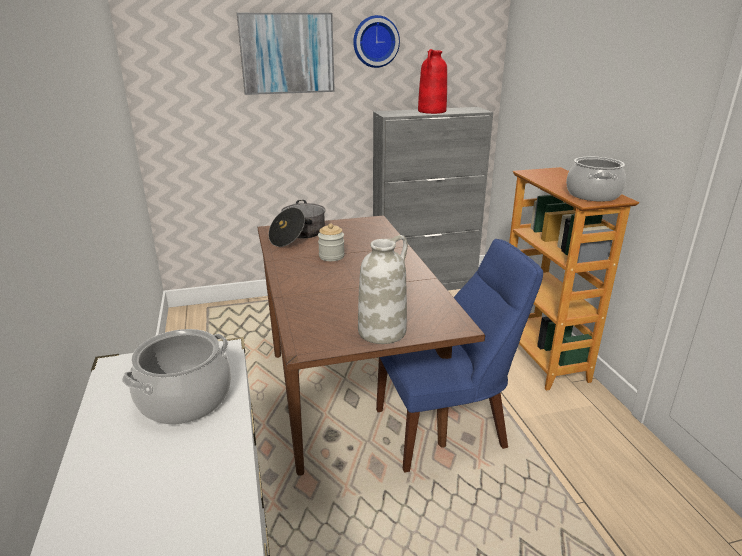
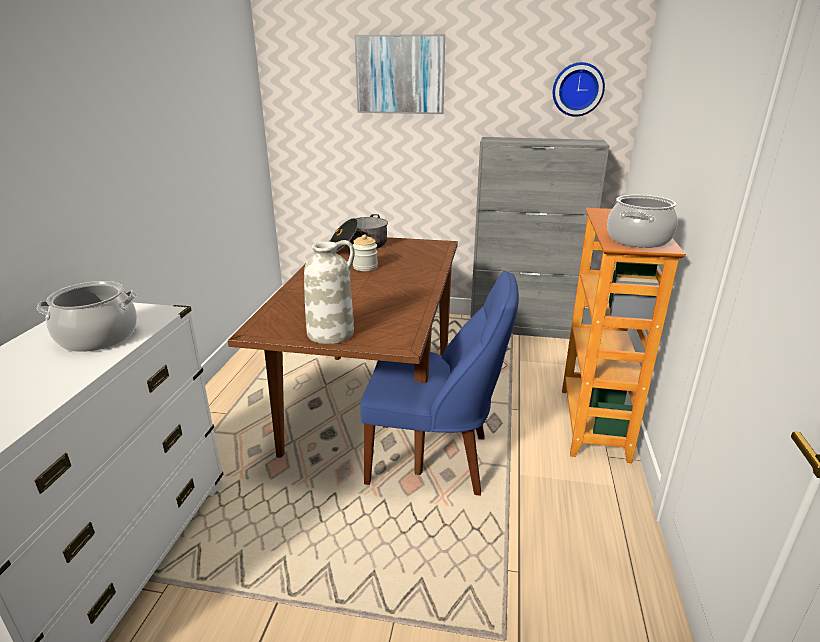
camera: 25 degrees right, 0 degrees up
(375, 41) = (489, 64): wall clock -> wall clock (577, 89)
(432, 111) = (541, 140): red vase -> none

